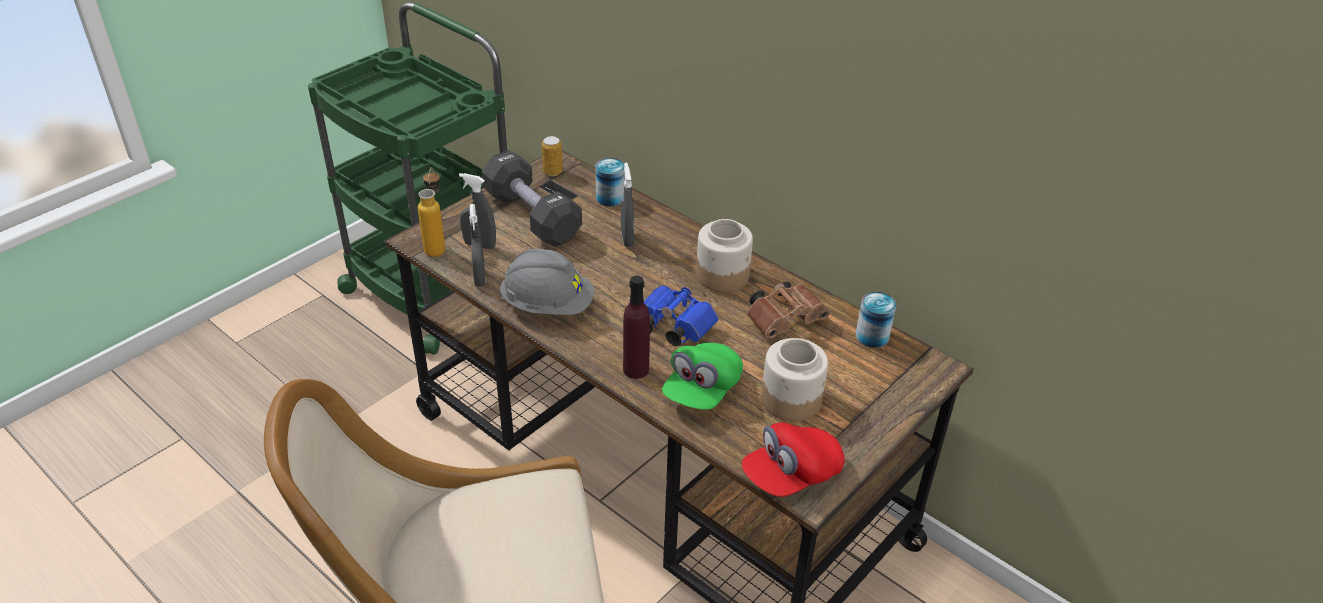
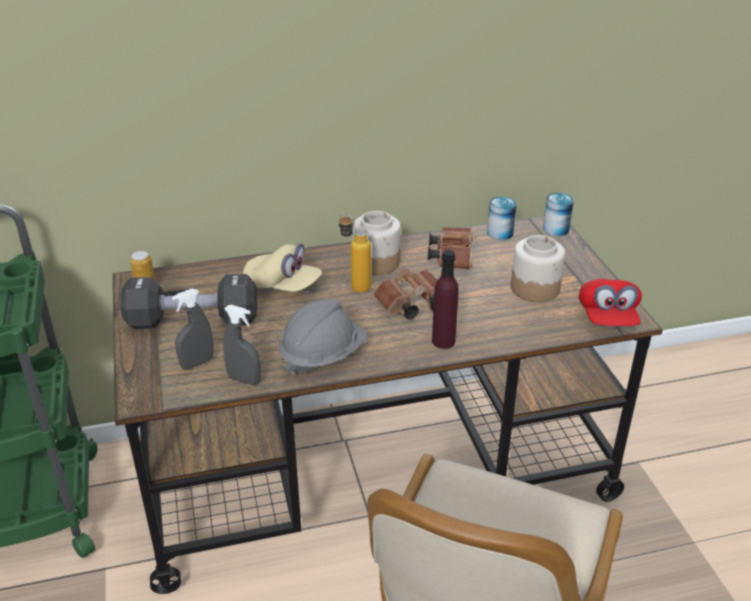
camera: 55 degrees left, 5 degrees down
(437, 246) = (166, 389): bottle -> bottle (354, 285)
(610, 198) = (220, 274): can -> can (556, 229)
(627, 239) = (283, 286): grey spray bottle -> beige cap
(671, 326) = (410, 306): blue binoculars -> brown binoculars
(702, 390) = (493, 320): green cap -> none

